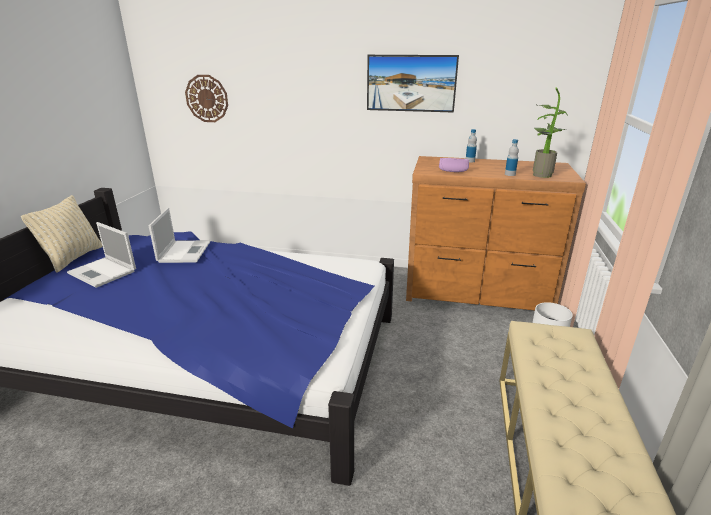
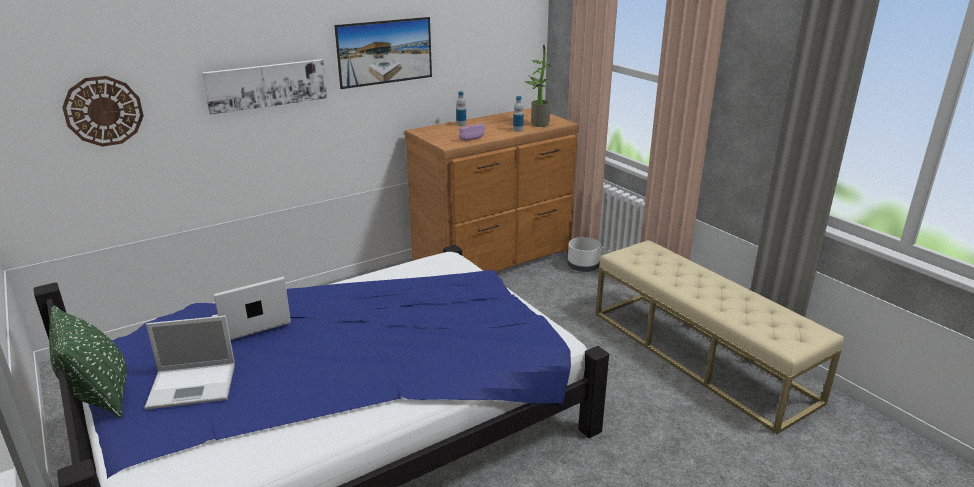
camera: 45 degrees left, 0 degrees up
(74, 258) = (99, 396): beige pillow -> green pillow
(184, 251) = (249, 322): laptop -> laptop turned 75 degrees counterclockwise
(309, 97) = (266, 85): none -> picture

